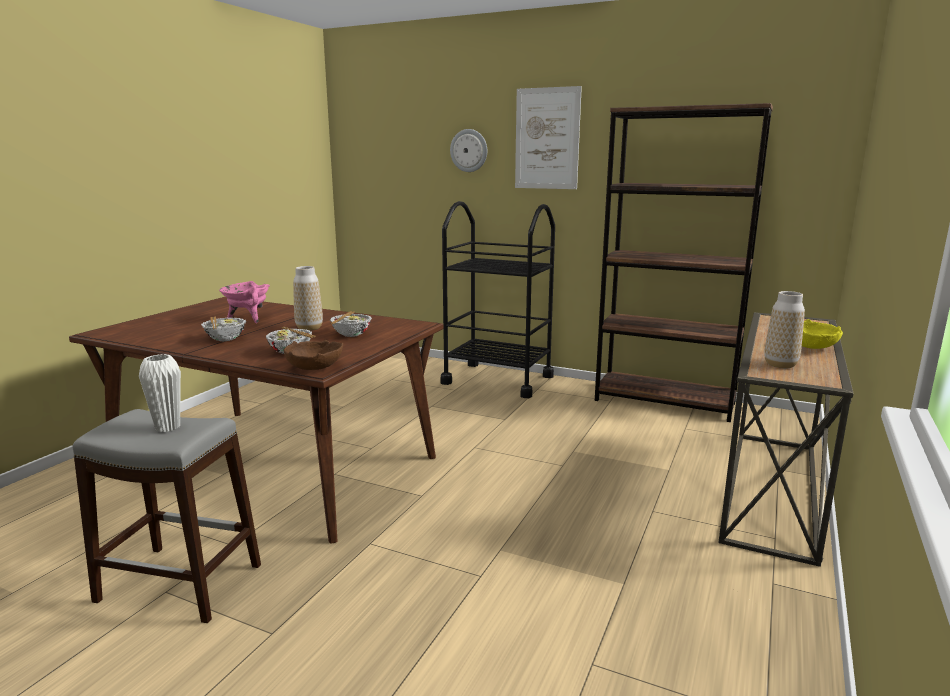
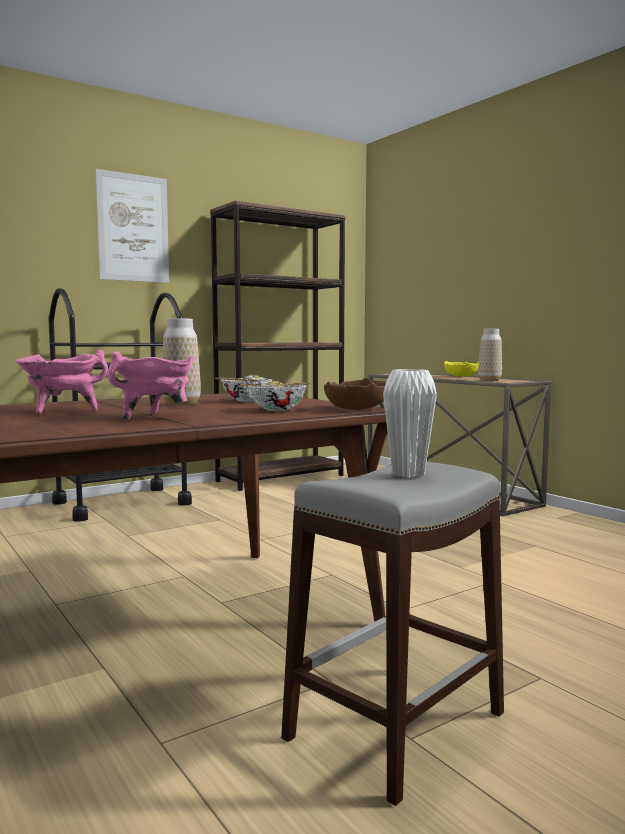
camera: 60 degrees left, 10 degrees down
(225, 339) = (154, 417): bowl -> pink cooking pot
(469, 150) = (34, 231): wall clock -> none

